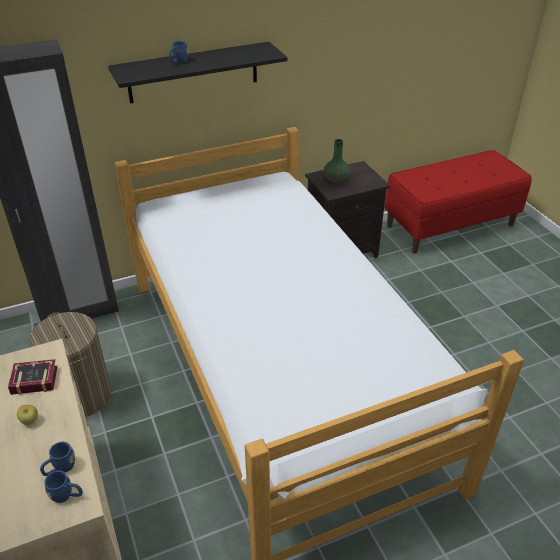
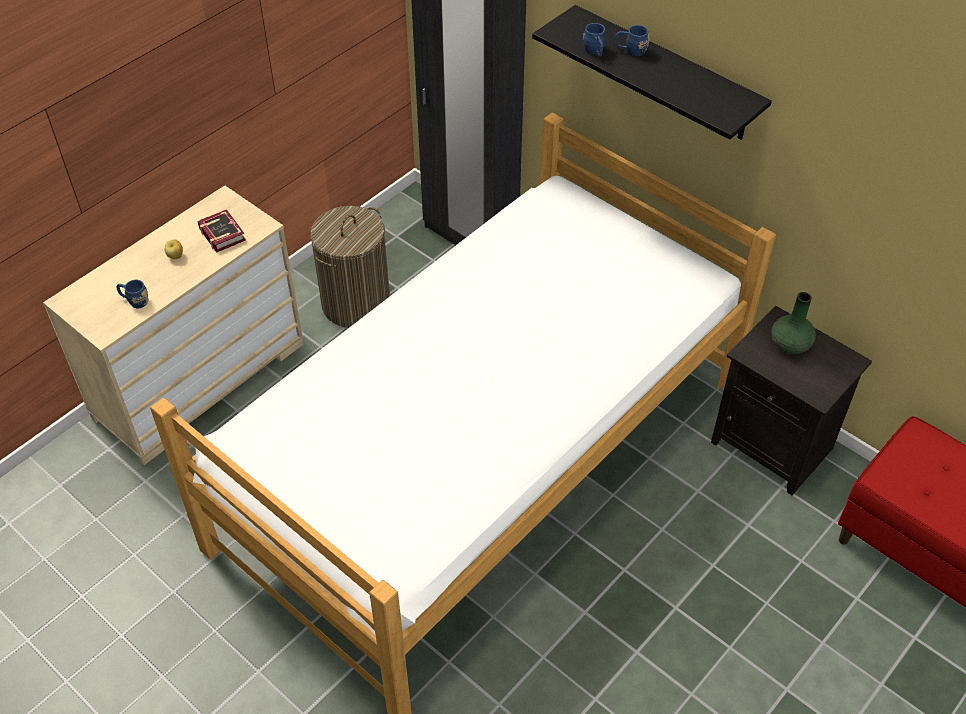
camera: 65 degrees right, 10 degrees up
(67, 495) = (110, 319): blue mug -> blue mug (595, 52)

